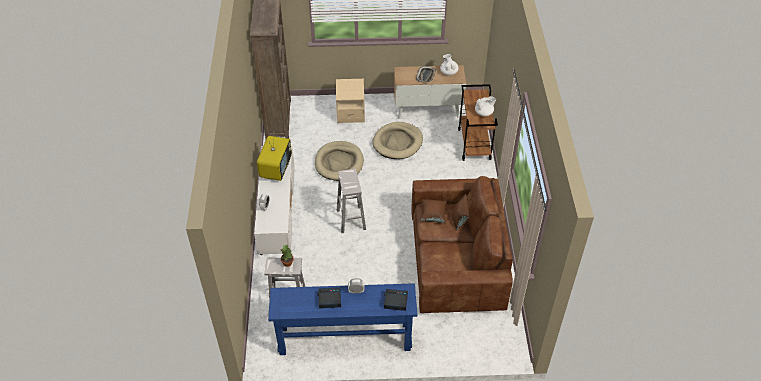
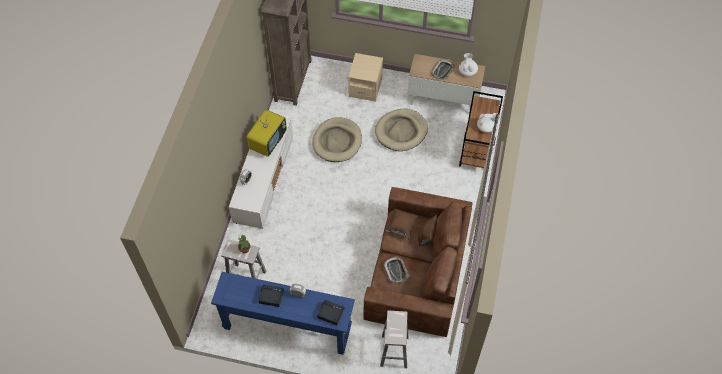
camera: 15 degrees right, 10 degrees up
(351, 219) = (330, 205): white stool -> white stool (394, 350)
(442, 254) = (396, 271): none -> tray

